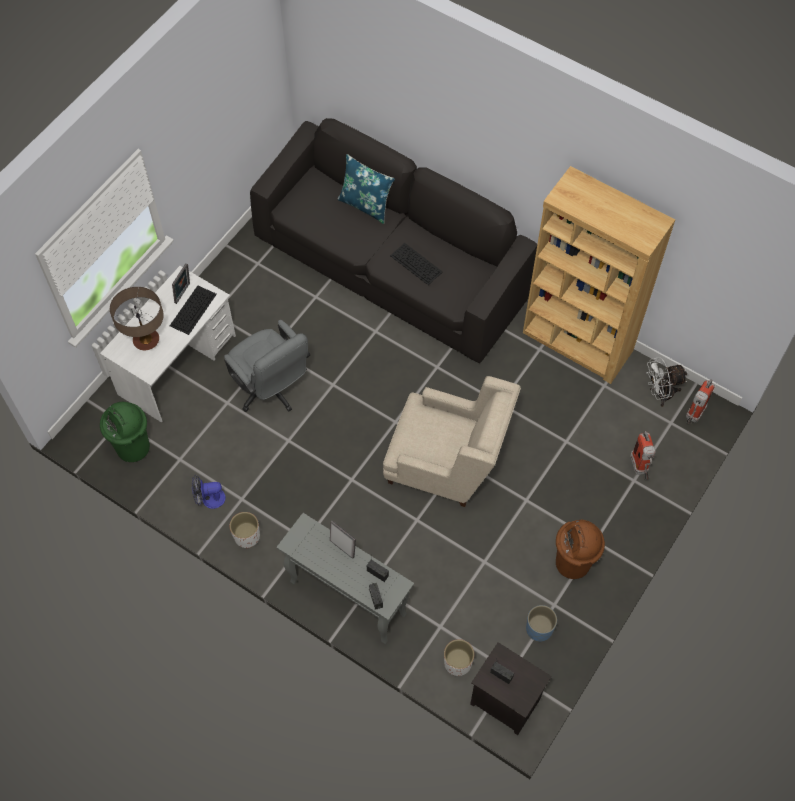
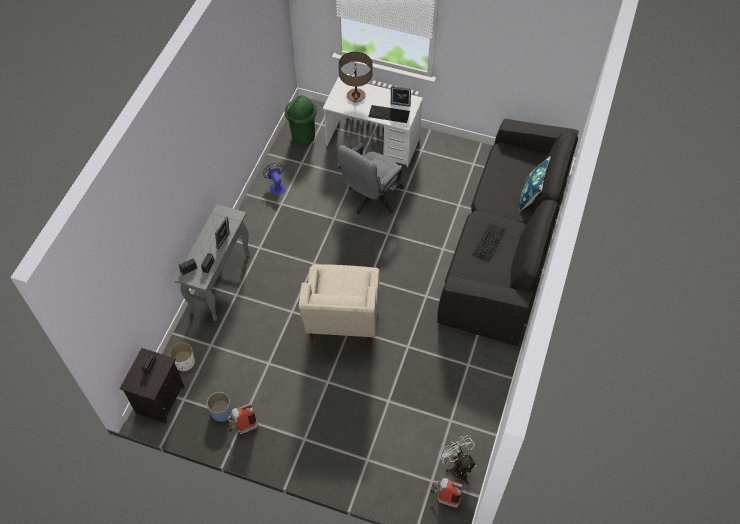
camera: 75 degrees right, 5 degrees down
(247, 536) = (254, 214): white planter -> none
(573, 563) = (281, 426): brown trash can -> none
(577, 342) = (485, 392): brown bookcase -> none
(640, 469) = (379, 462): fire extinguisher -> fire extinguisher (243, 428)

